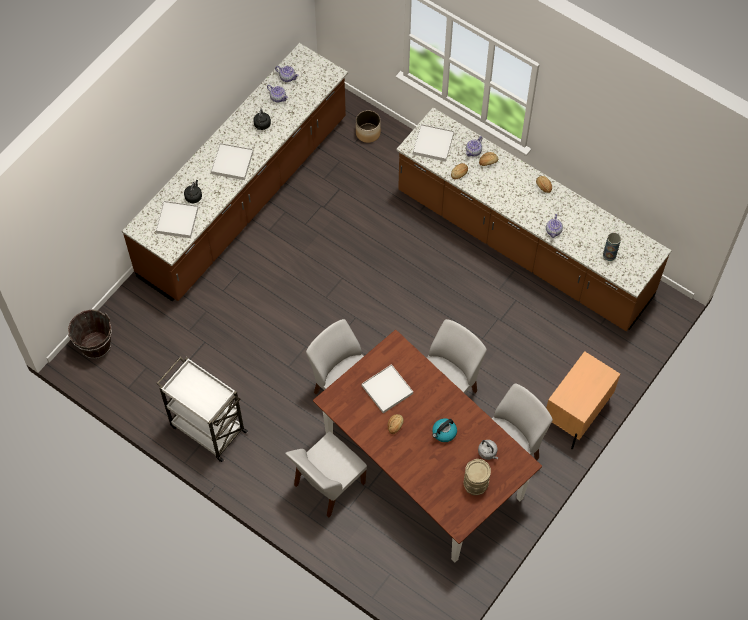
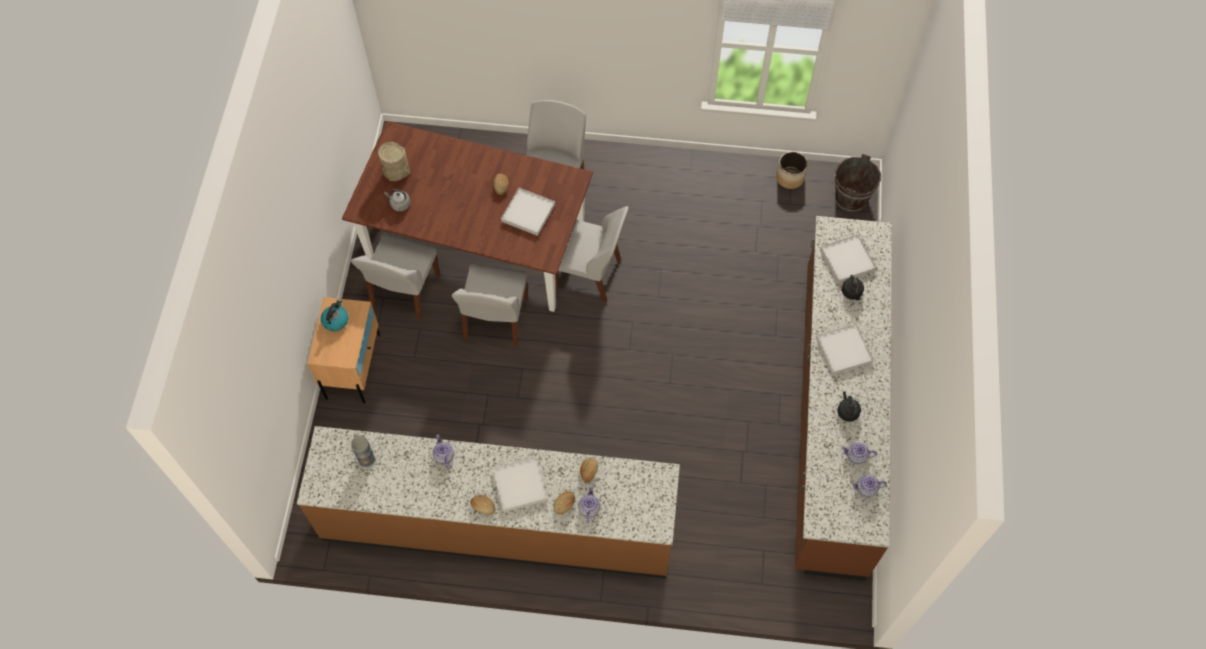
camera: 150 degrees right, 0 degrees up
(207, 428) = (694, 181): white cart -> none
(367, 133) = (757, 572): planter -> planter (790, 178)
(433, 144) = (641, 493): white tray -> white tray (519, 485)
(444, 433) = (451, 201): kettle -> kettle (335, 320)

